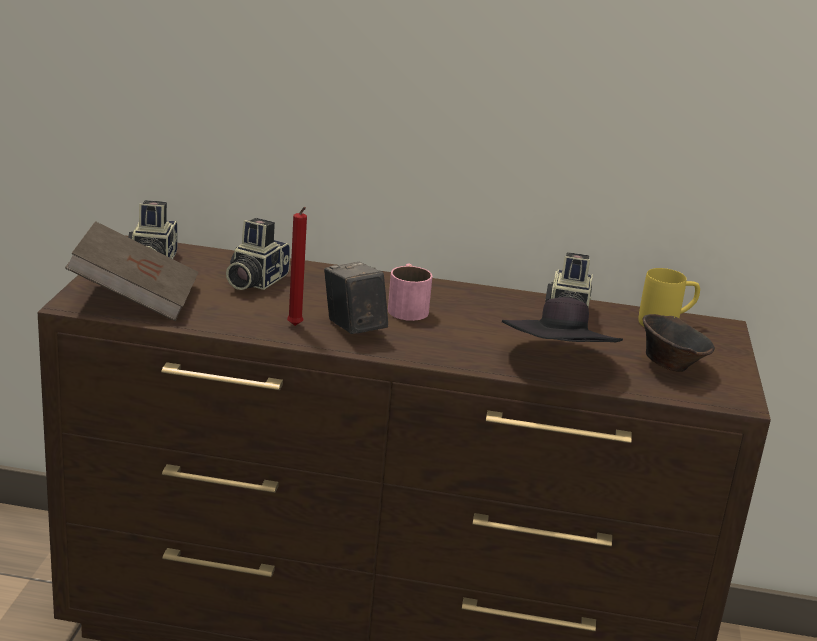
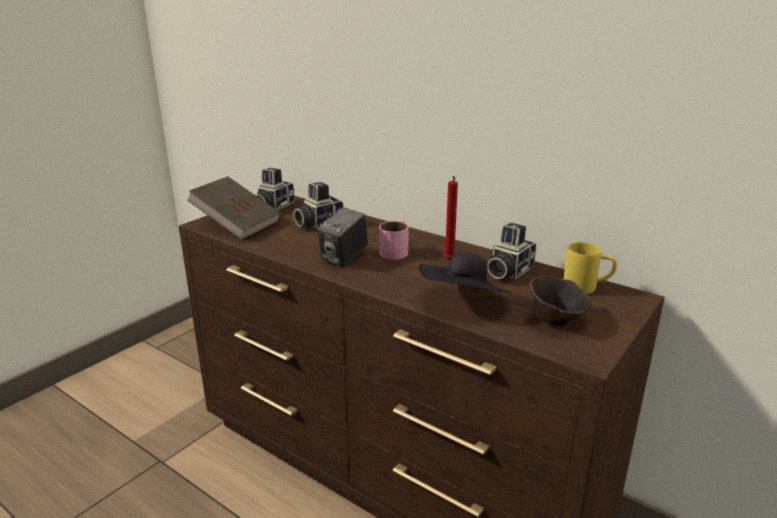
camera: 30 degrees right, 0 degrees up
(295, 327) = (308, 252): red candle -> red candle (449, 261)
(353, 328) = (344, 258): camera -> camera turned 150 degrees counterclockwise

